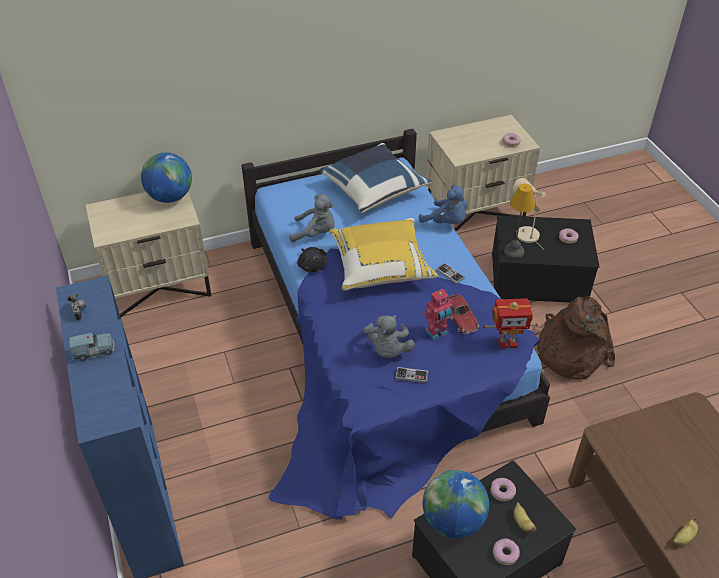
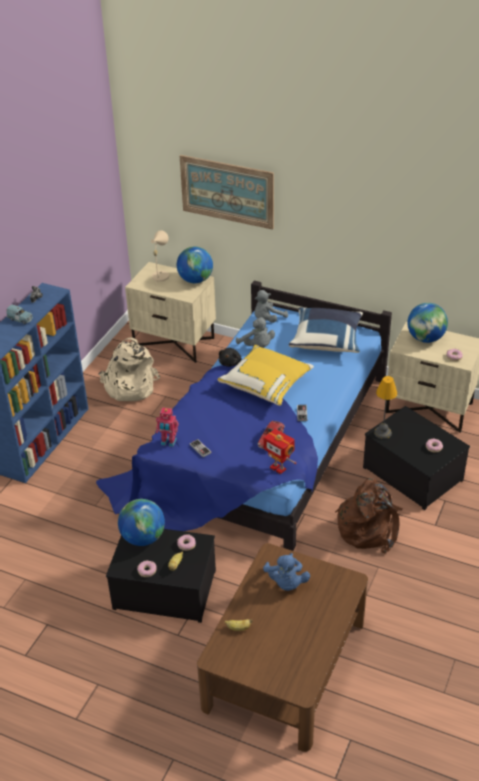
camera: 45 degrees right, 5 degrees down
(169, 367) = (129, 386): none -> beige backpack
(187, 61) = (227, 191): none -> picture
(388, 350) = (207, 429): grey plush toy -> grey plush toy (267, 319)
(437, 333) = (246, 438): toy robot -> toy robot (168, 442)
(446, 222) = (345, 384): blue plush toy -> blue plush toy (286, 583)
(467, 138) = (425, 338): none -> globe
(524, 233) = (407, 427): beige table lamp -> beige table lamp (160, 275)

